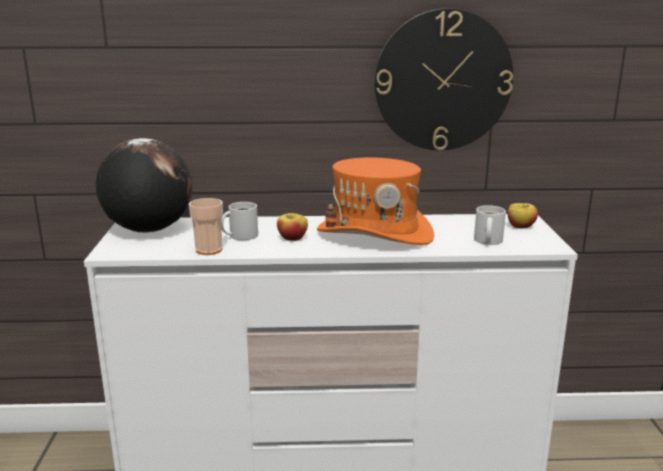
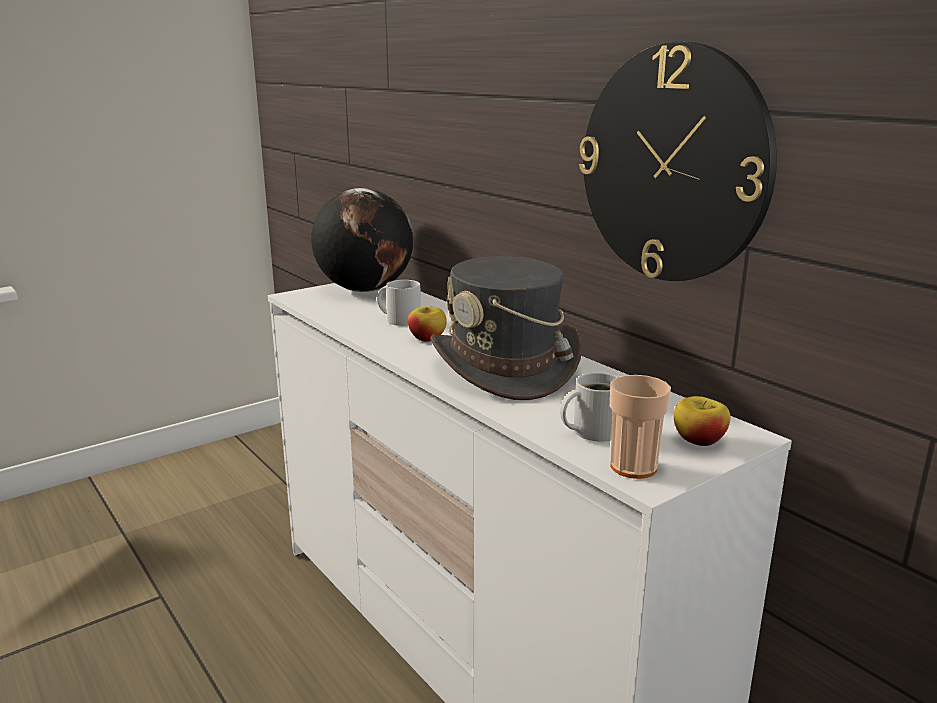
camera: 55 degrees right, 0 degrees up
(209, 250) = (345, 320): cup -> cup (633, 467)
(375, 233) = (505, 367): orange hat -> grey hat

